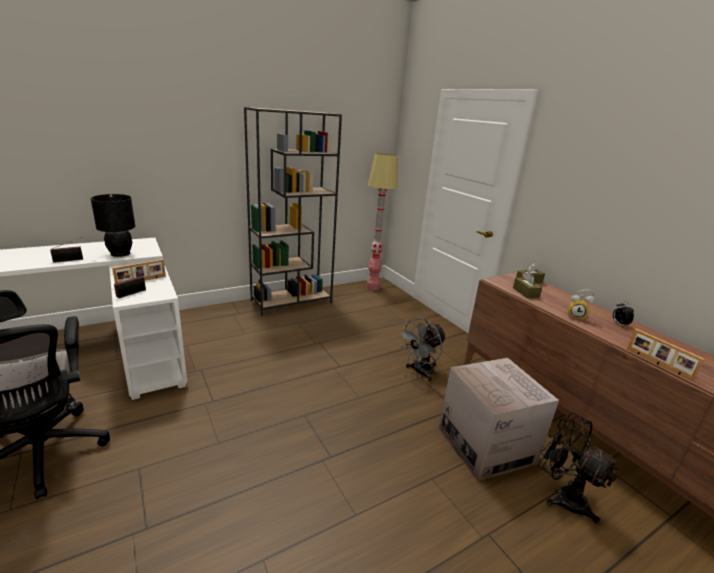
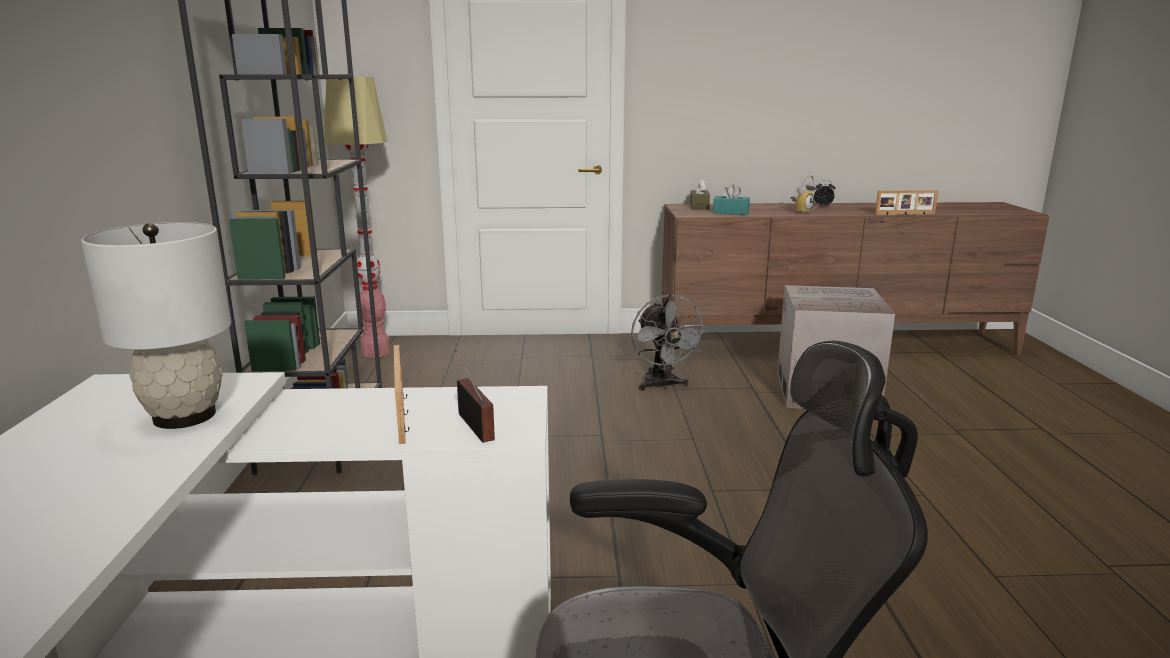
camera: 60 degrees left, 5 degrees down
(70, 260) = (127, 487): radio -> none
(120, 253) = (185, 416): black table lamp -> white table lamp
(525, 292) = (730, 212): brown tissue box -> turquoise tissue box
(563, 496) = (909, 382): black fan -> none

